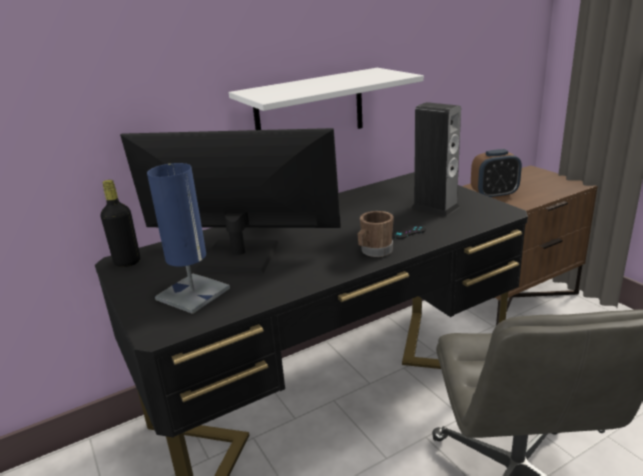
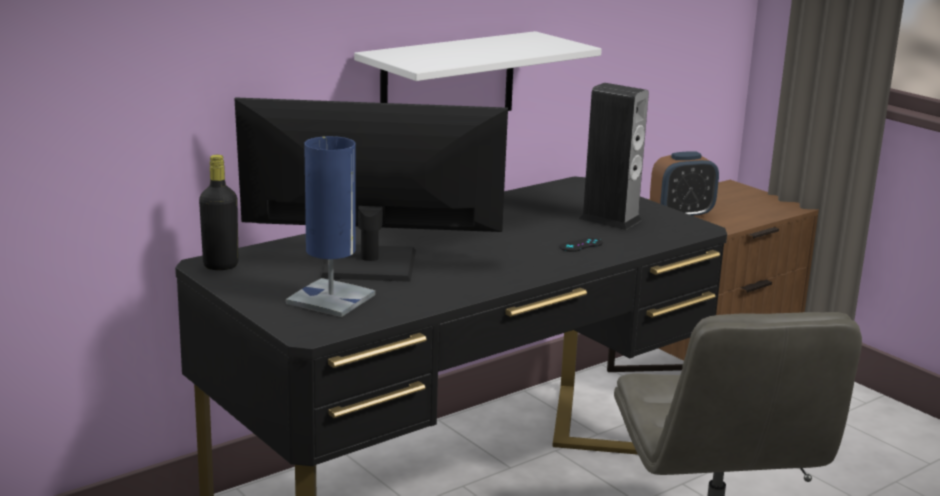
camera: 10 degrees left, 5 degrees down
(374, 251) = (543, 264): brown mug -> none

